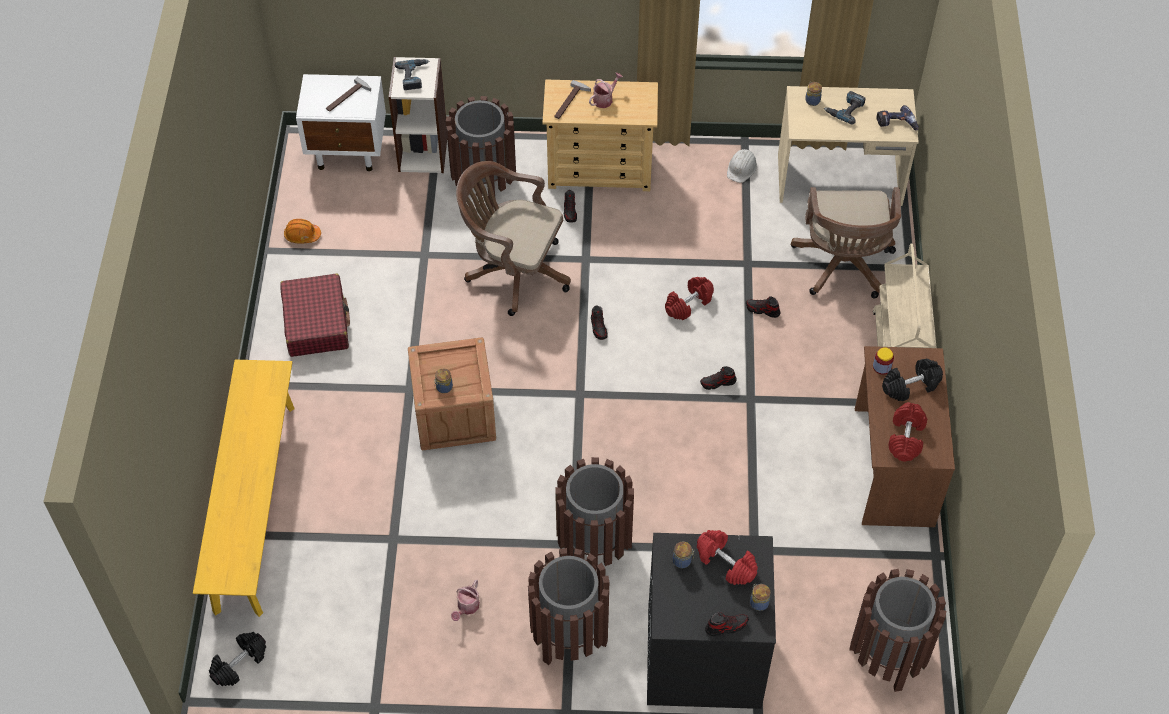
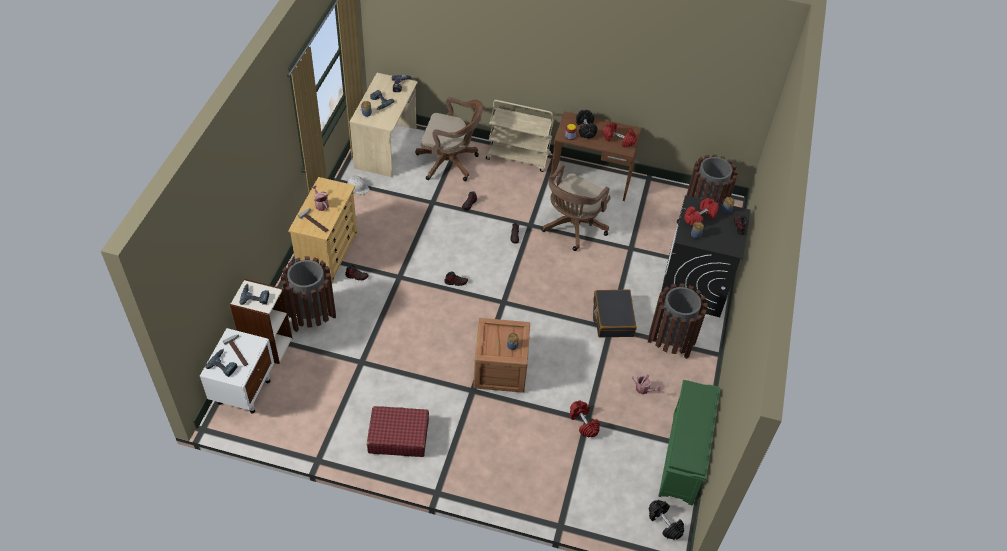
camera: 80 degrees left, 5 degrees down
(255, 506) = (544, 497): yellow bench -> none
(302, 235) = (314, 433): orange hard hat -> none
(324, 90) = (224, 364): none -> power drill
(353, 677) = (683, 458): none -> green shoe rack
(513, 271) = (395, 316): brown office chair -> brown office chair (572, 228)
(593, 544) = (612, 318): brown trash can -> black suitcase
(688, 304) = (453, 236): red dumbbell -> red dumbbell (583, 423)

